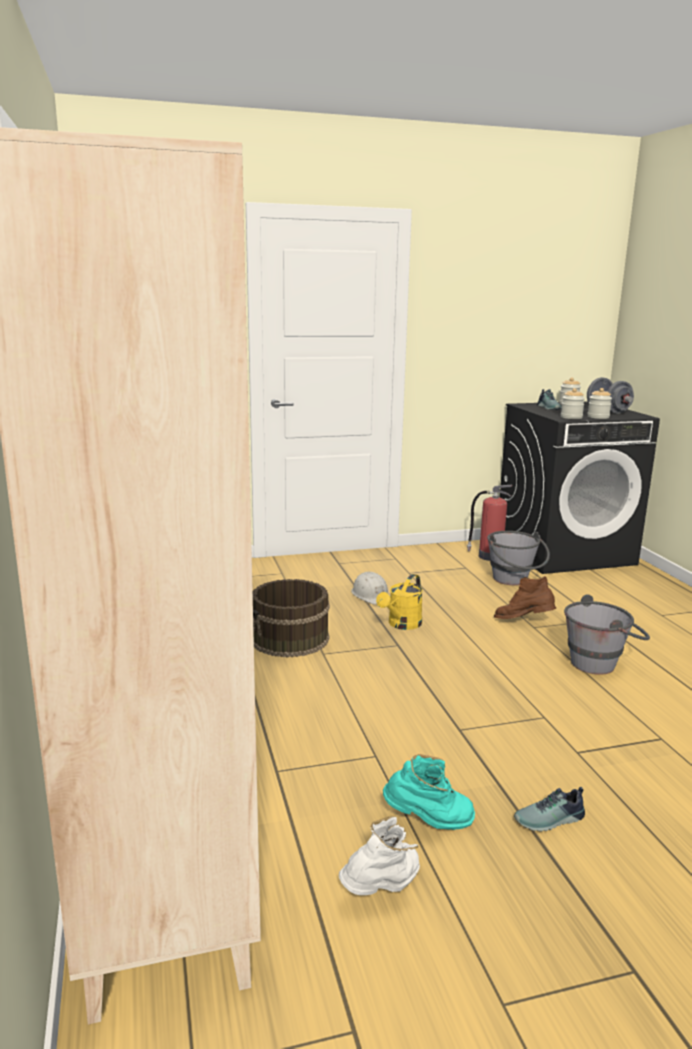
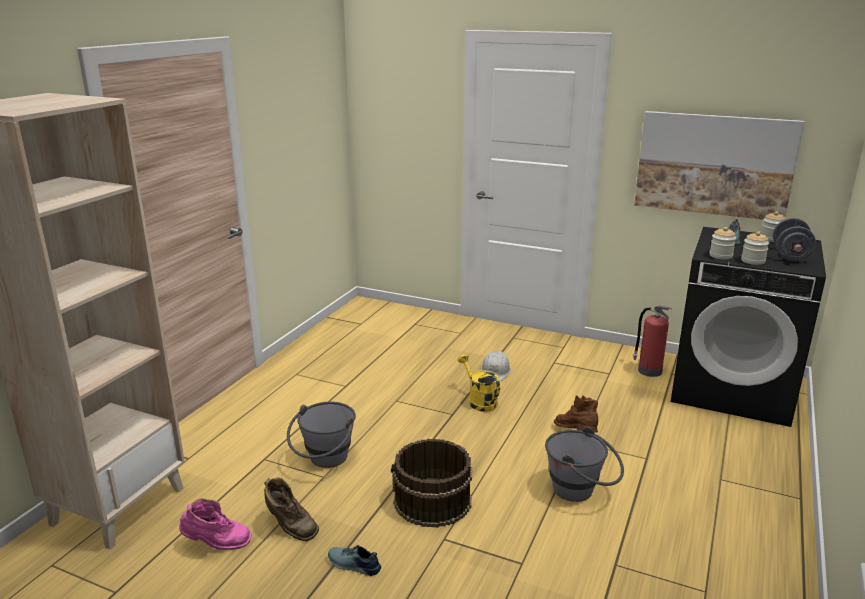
camera: 40 degrees right, 5 degrees up
(290, 639) = (392, 383): brown bucket -> brown bucket (432, 501)
(383, 889) = (216, 545): white boot -> pink boot
(401, 625) = (479, 401): yellow watering can -> yellow watering can turned 75 degrees clockwise
(428, 822) = (290, 527): turquoise boot -> brown boot
(511, 341) = (714, 164): none -> picture
(513, 581) = (630, 399): grey bucket -> grey bucket (325, 461)

